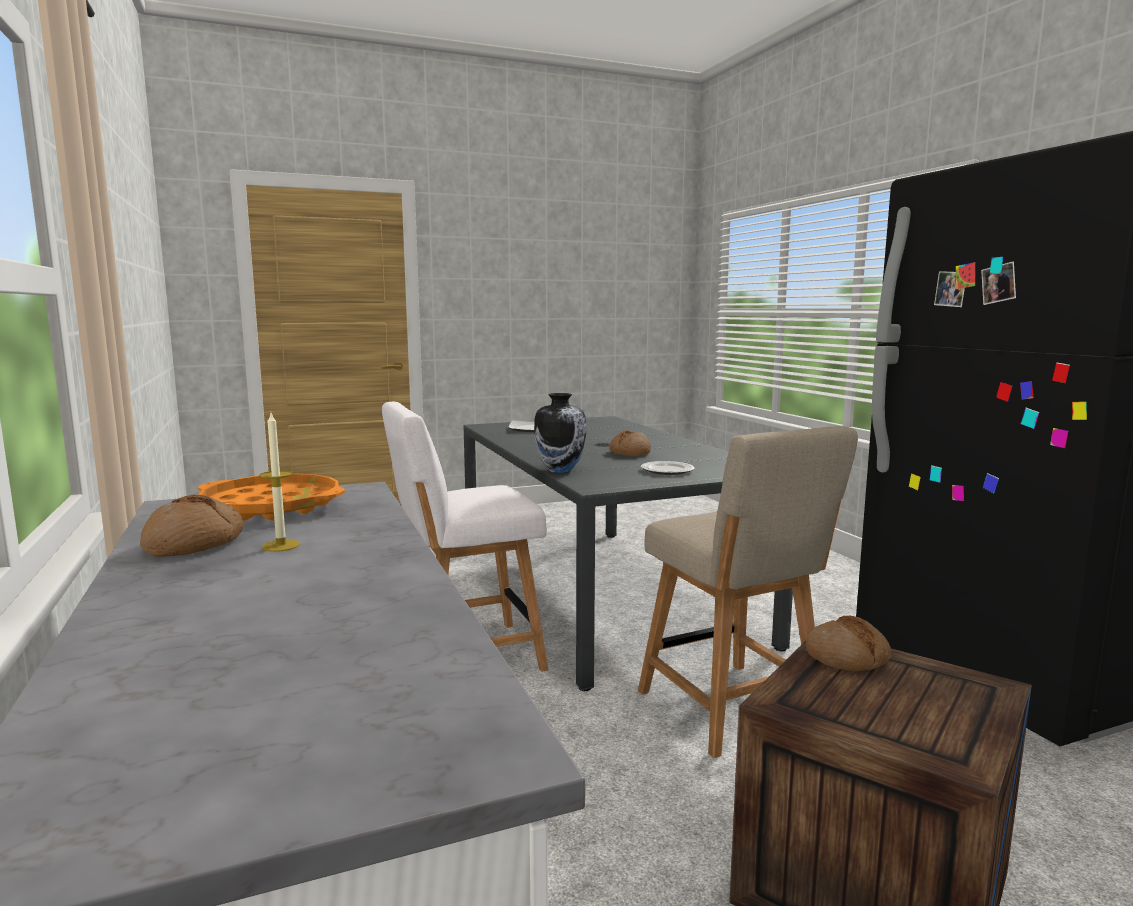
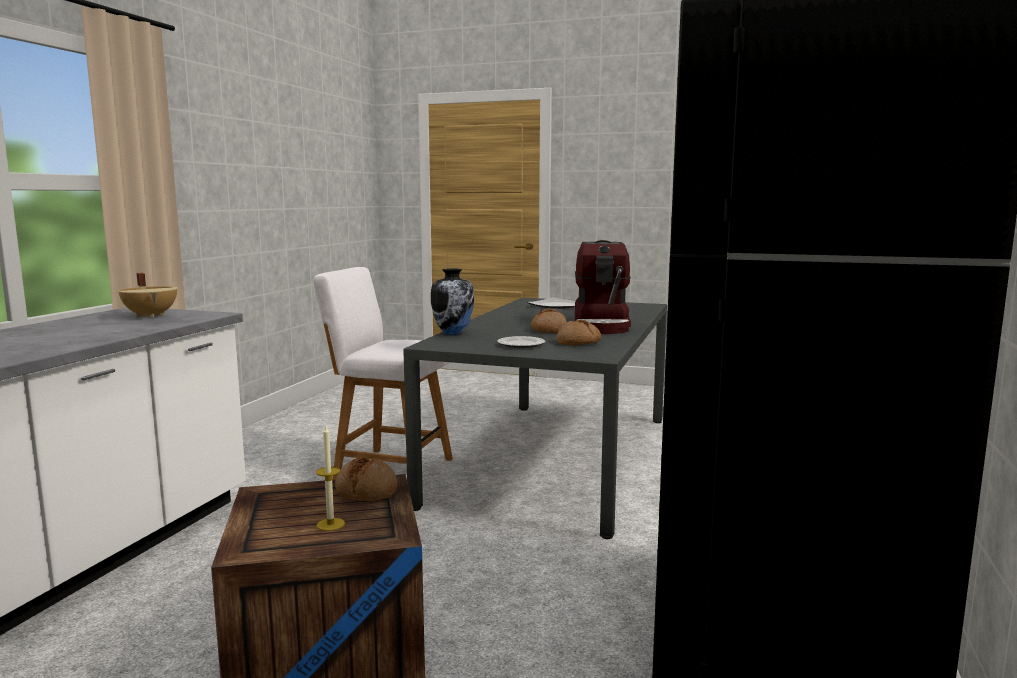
camera: 40 degrees right, 0 degrees up
(194, 544) = (70, 323): bread -> bread (578, 342)
(272, 507) = (151, 315): orange tray -> beige cooking pot
(281, 545) = (87, 329): candle -> candle (330, 524)
(651, 442) = (602, 325): none -> coffee machine
(733, 711) = (475, 557): beige chair -> none

